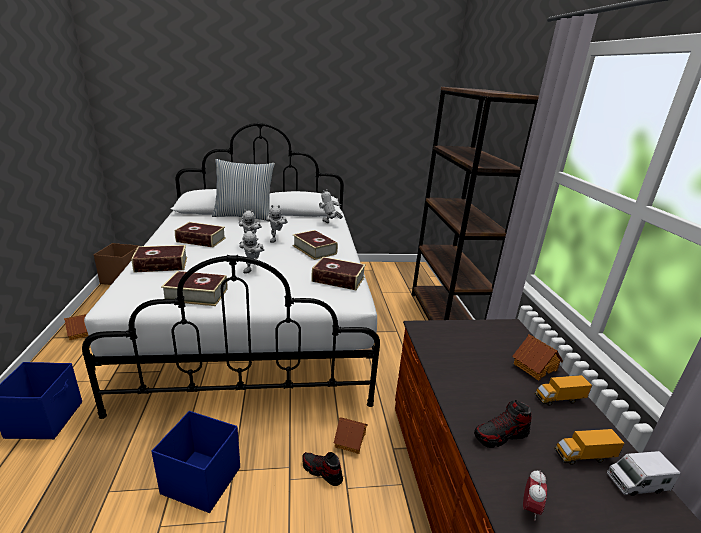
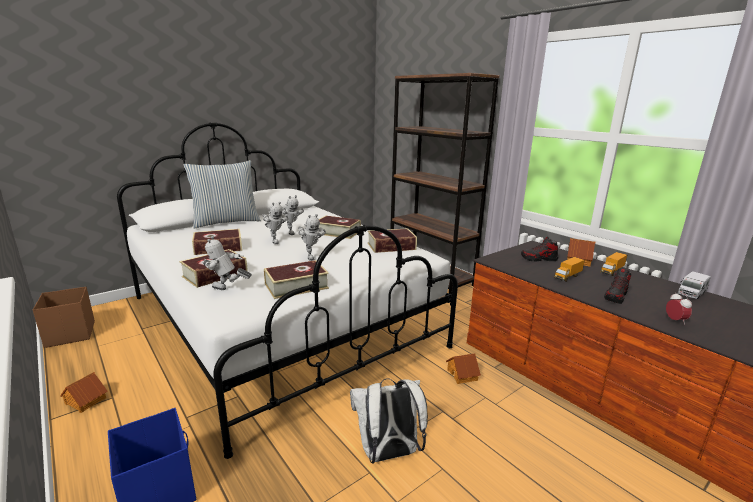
camera: 30 degrees left, 5 degrees down
(201, 480) = (388, 454): blue storage box -> white backpack
(322, 472) = (468, 403): shoe -> shoe (539, 259)
(329, 224) = (316, 213): toy robot -> toy robot (227, 291)
(583, 456) = (659, 291): toy truck -> toy truck (567, 277)

